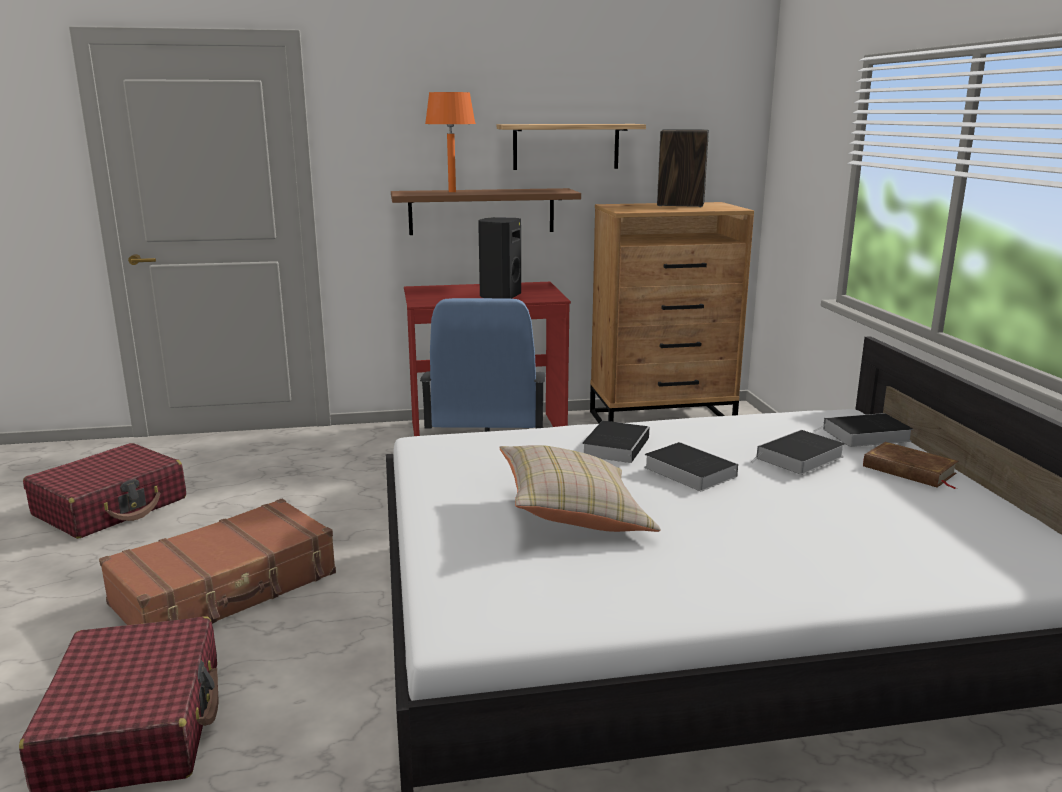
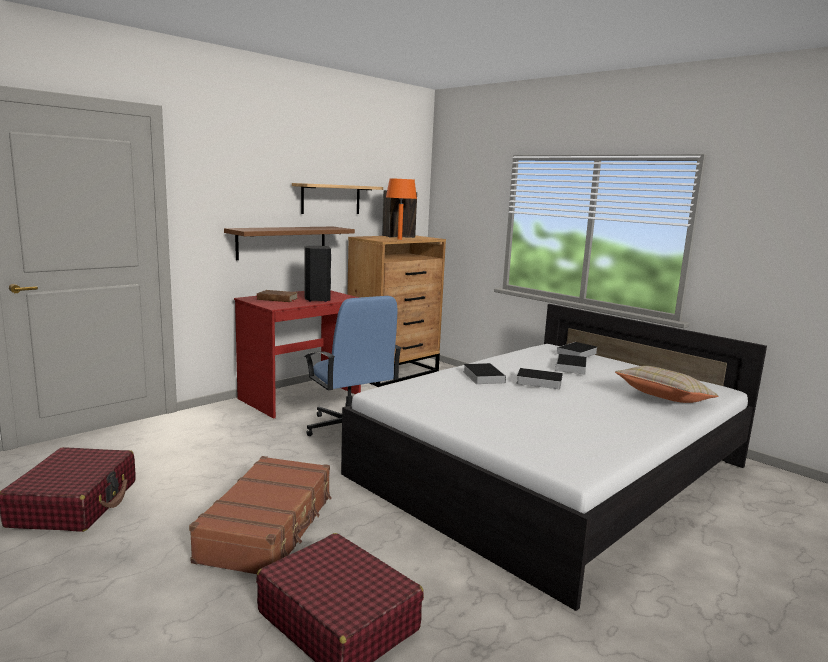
camera: 35 degrees left, 5 degrees down
(451, 192) = (272, 228): orange table lamp -> orange table lamp (399, 239)
(573, 514) = (526, 411): beige pillow -> beige pillow (664, 399)
(909, 470) = (615, 365): brown book -> brown book (277, 299)

